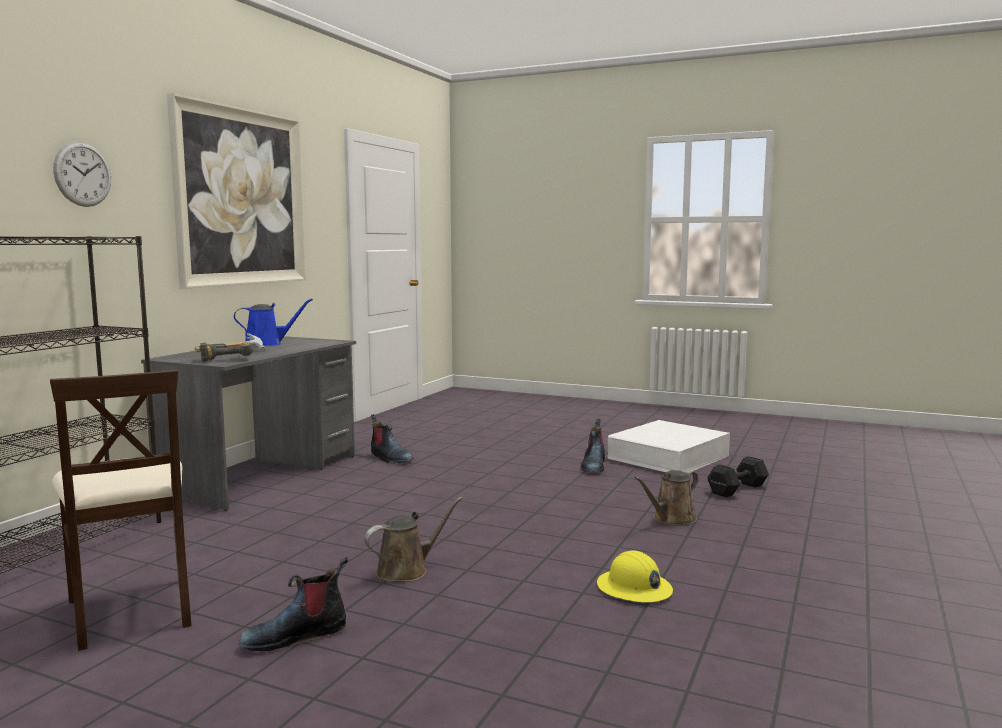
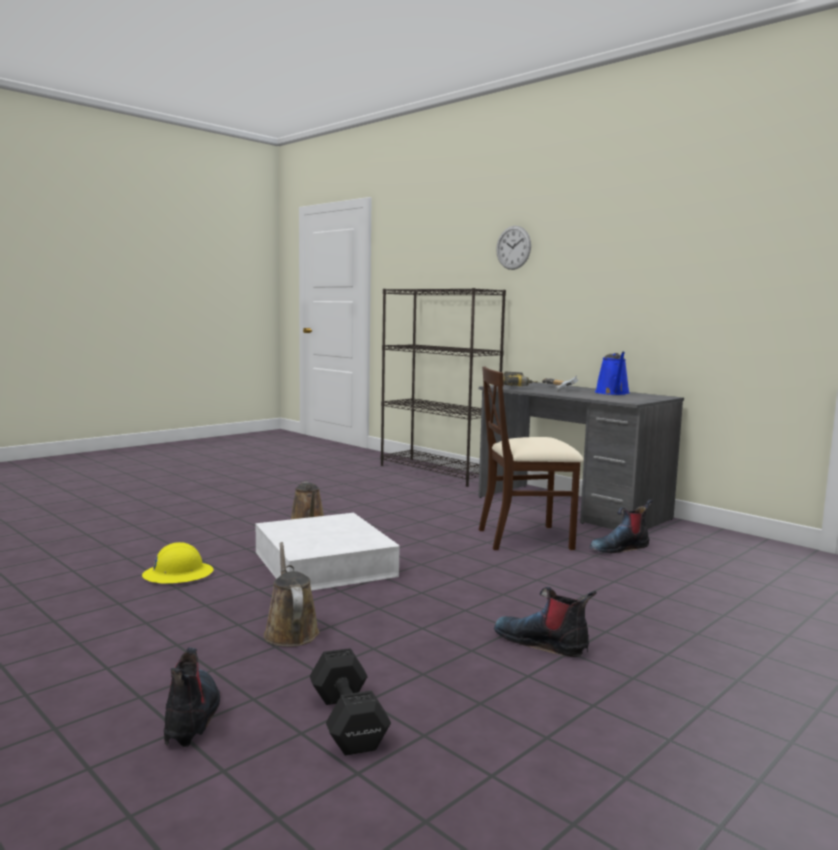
camera: 110 degrees right, 0 degrees up
(132, 611) = (331, 482): beige chair -> beige chair (526, 538)
(241, 197) = (652, 249): picture -> none
(296, 636) = (258, 501): boot -> boot (192, 716)
(668, 457) = (576, 725): white storage box -> white storage box (324, 564)

